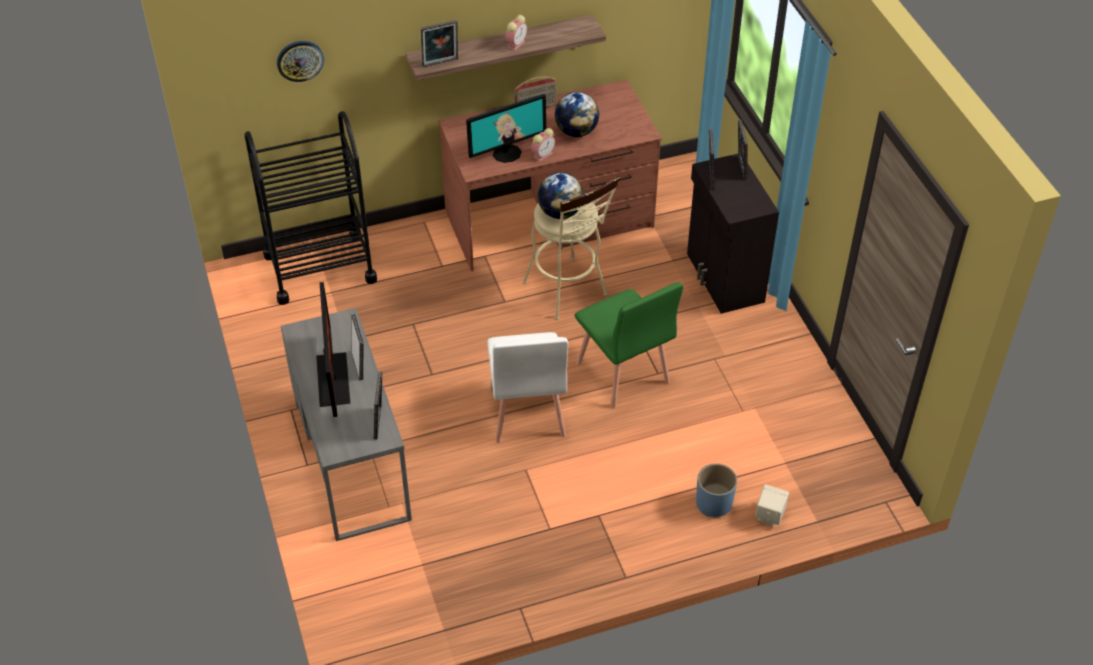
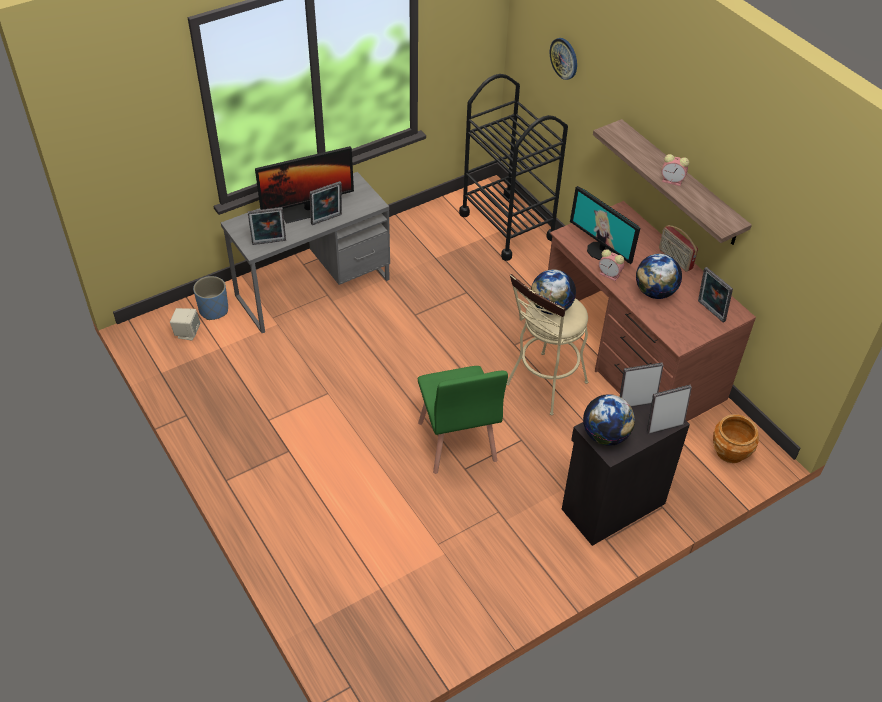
camera: 75 degrees right, 0 degrees up
(440, 63) = (617, 141): picture frame -> picture frame (709, 312)
(526, 412) = (390, 382): white chair -> none
(622, 373) = (456, 442): green chair -> green chair turned 60 degrees counterclockwise
(682, 186) = (730, 451): none -> brown planter
(714, 503) = (318, 535): blue planter -> blue planter (214, 310)
(743, 206) = (605, 435): none -> globe
(769, 516) = (312, 582): beige speaker -> beige speaker (187, 333)

